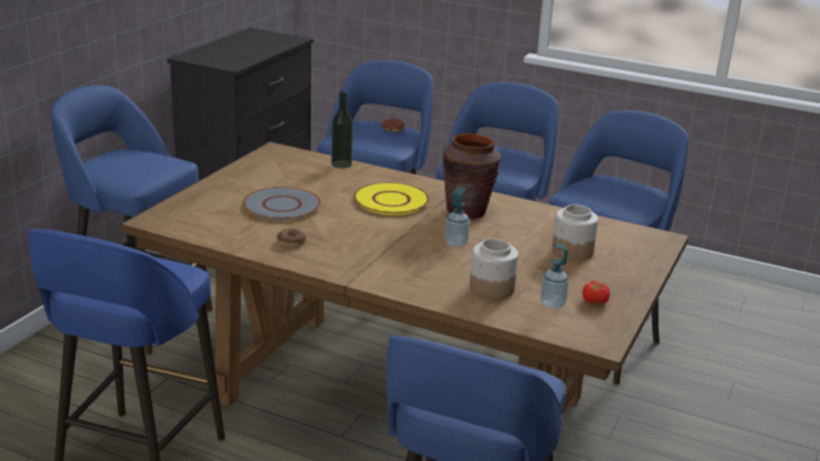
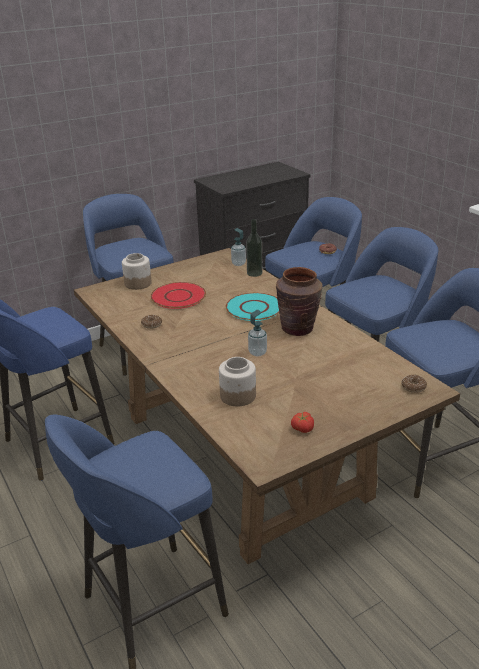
camera: 35 degrees right, 5 degrees up
(282, 205) = (178, 297): grey plate -> red plate
(391, 200) = (254, 308): yellow plate -> turquoise plate
(552, 304) = (266, 421): soap dispenser -> soap dispenser (238, 263)
(572, 251) = (338, 381): jar -> jar (138, 283)
(644, 240) = (413, 387): none -> donut

